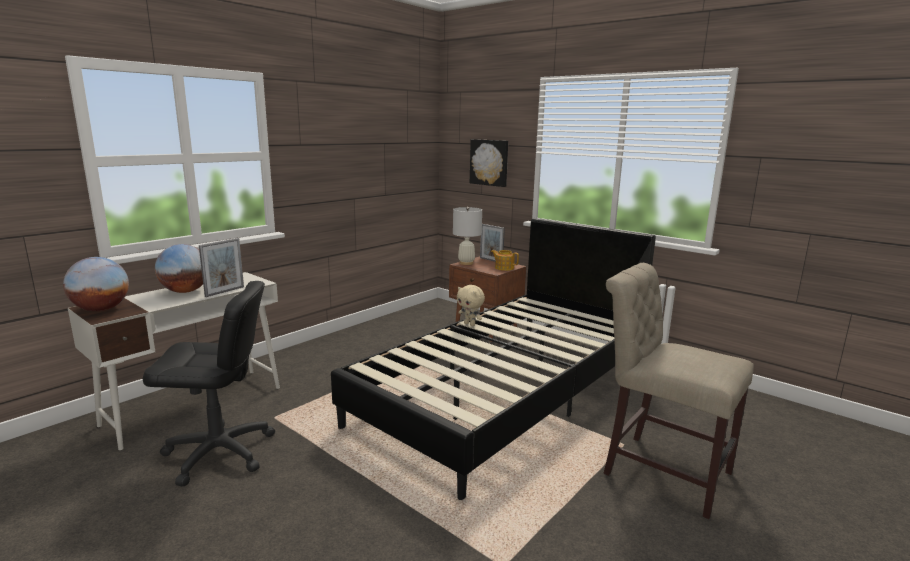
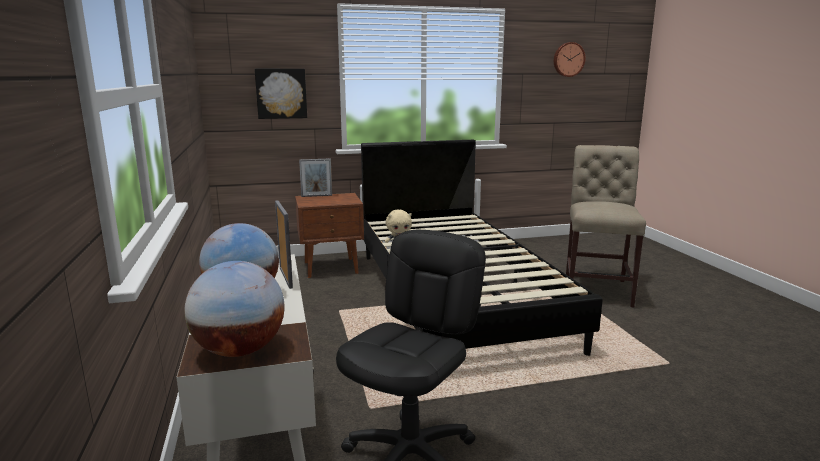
camera: 55 degrees left, 0 degrees up
(466, 263) = (307, 203): white table lamp -> none
(504, 268) = (347, 198): teapot -> none
(660, 469) = (597, 288): beige chair -> beige chair turned 120 degrees clockwise
(848, 139) = (568, 59): none -> wall clock

